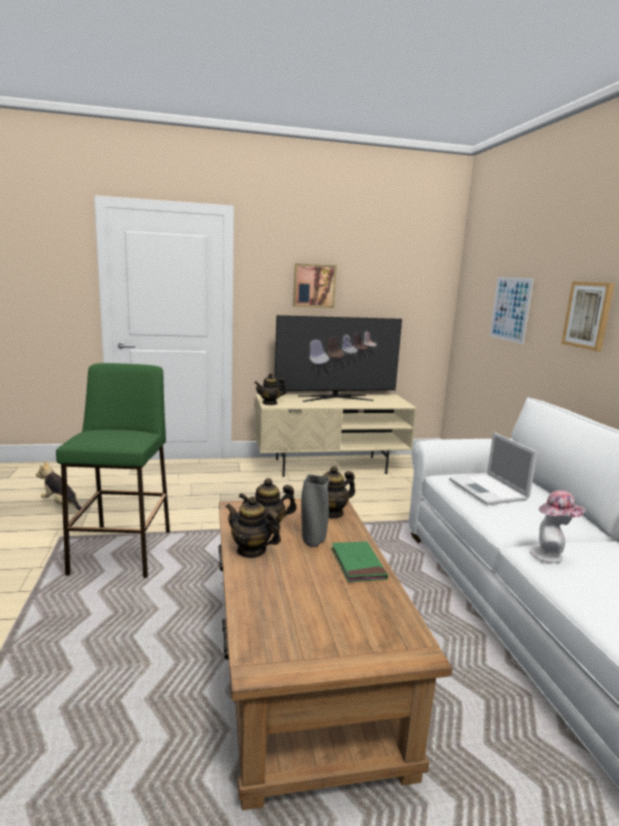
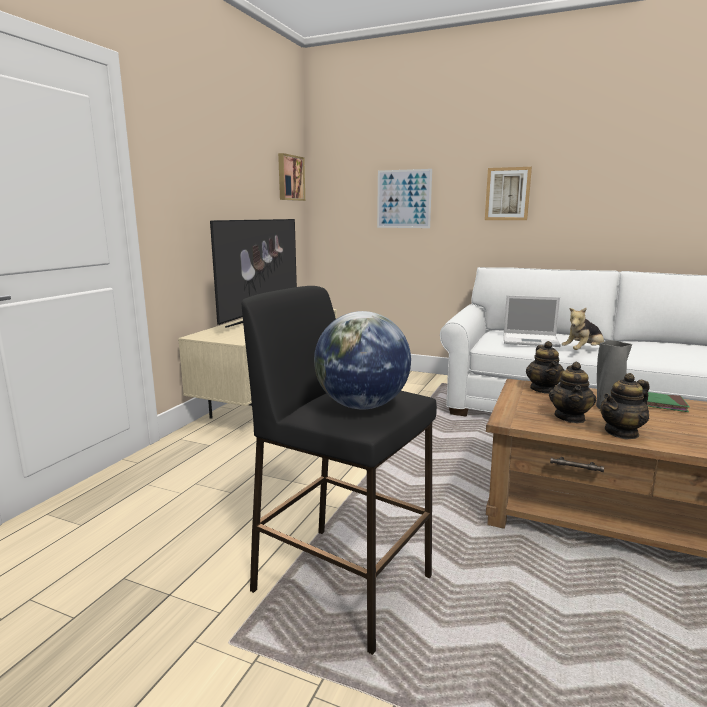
camera: 55 degrees left, 0 degrees up
(61, 505) = (98, 621): plush toy -> plush toy (583, 352)
(96, 436) = (361, 406): none -> globe
(122, 551) = (341, 582): green stool -> black stool
(270, 403) = (230, 339): teapot -> none
(314, 285) = (212, 182): picture -> picture (290, 178)
(551, 555) = (648, 355): hat -> none

